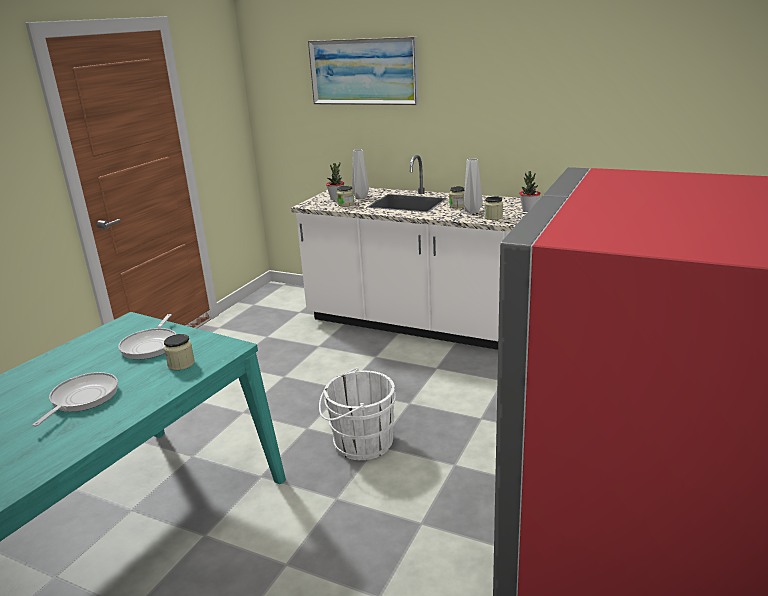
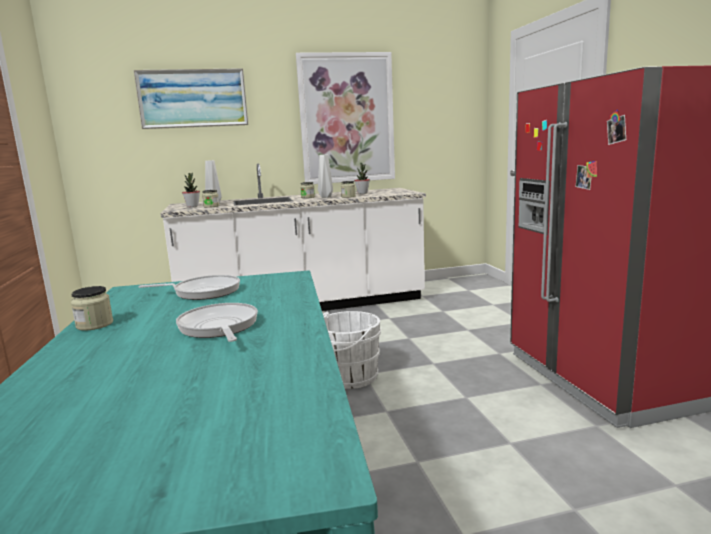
camera: 40 degrees left, 10 degrees down
(151, 345) = (203, 292): frying pan -> frying pan turned 60 degrees counterclockwise
(181, 364) = (269, 290): jar -> jar (95, 324)
(541, 102) = (347, 119): none -> picture

